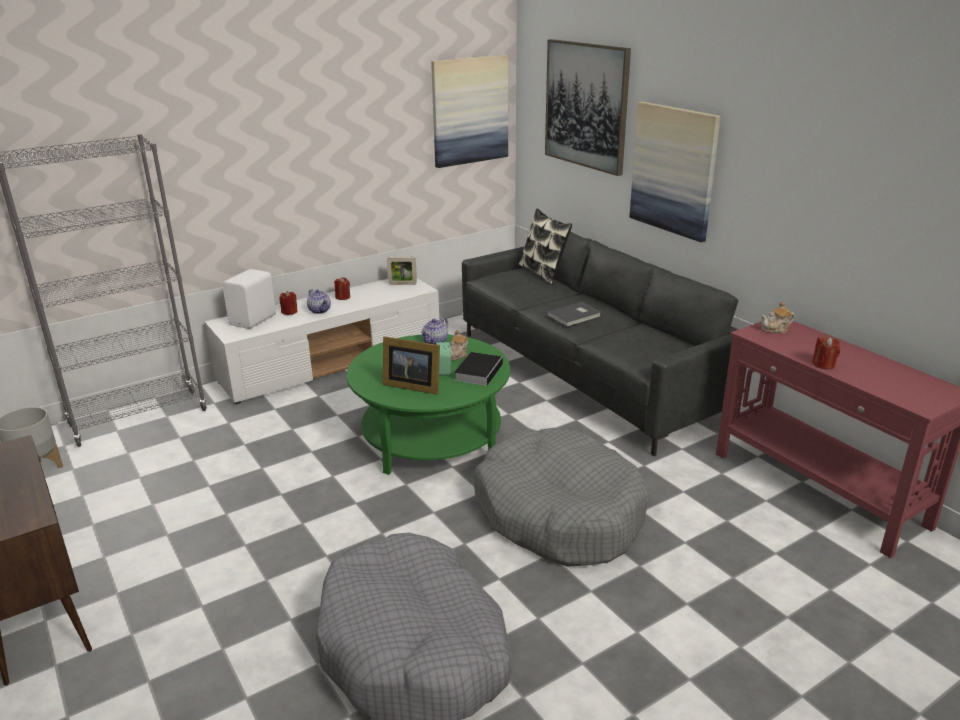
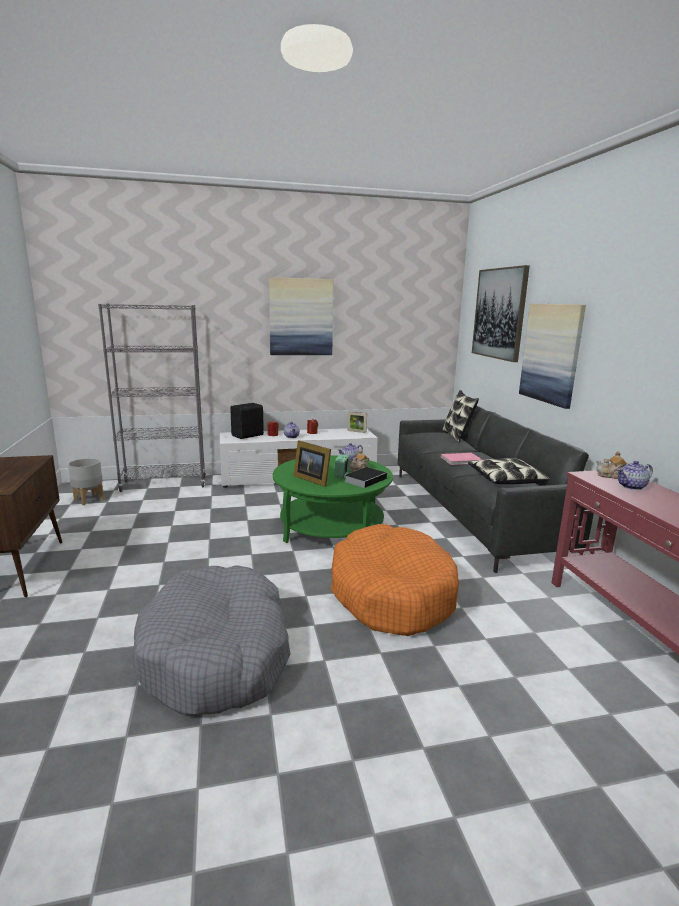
camera: 20 degrees right, 10 degrees down
(254, 320) = (248, 435): white speaker -> black speaker
(470, 110) = (423, 320): picture -> picture (301, 317)
(559, 513) = (391, 593): grey dog bed -> orange dog bed
(575, 316) = (462, 460): grey book -> pink book
(643, 338) = (506, 479): none -> pillow
(803, 342) = (631, 486): none -> teapot
(823, 364) = (641, 502): red candle -> none

